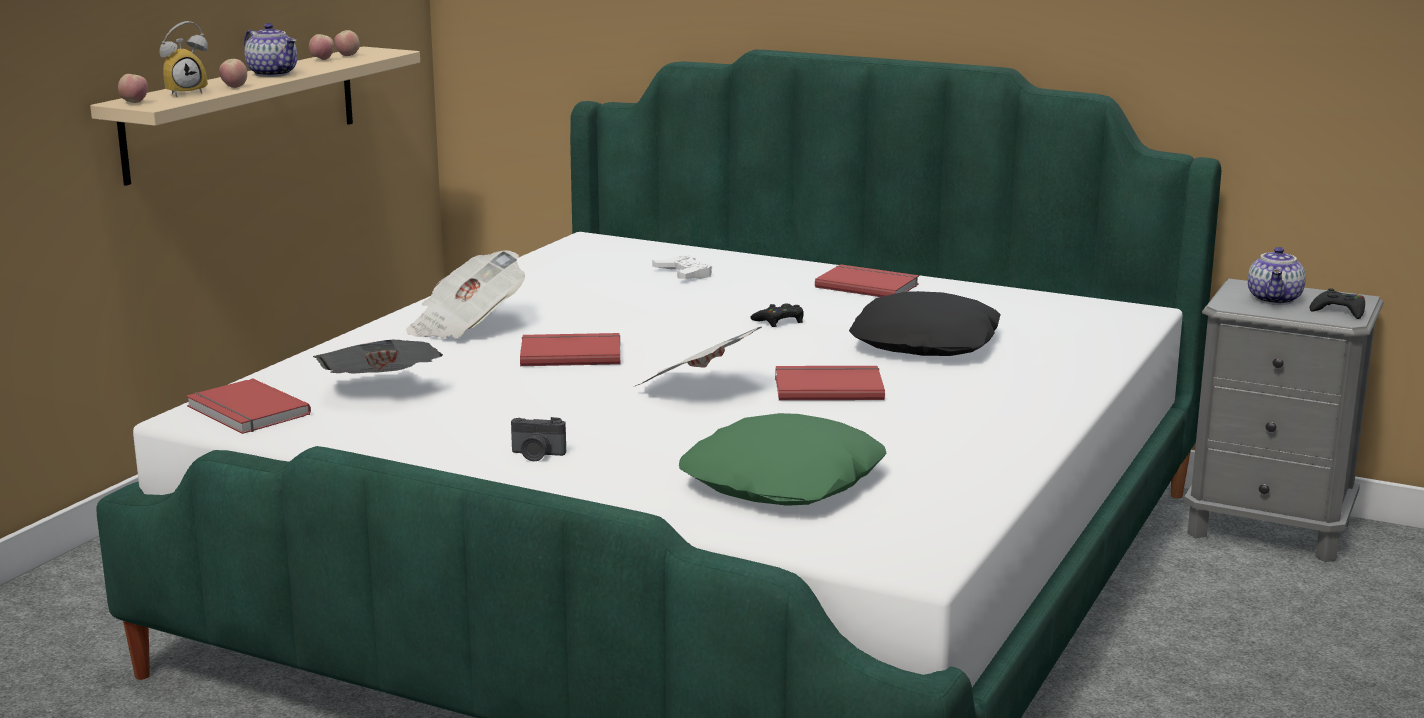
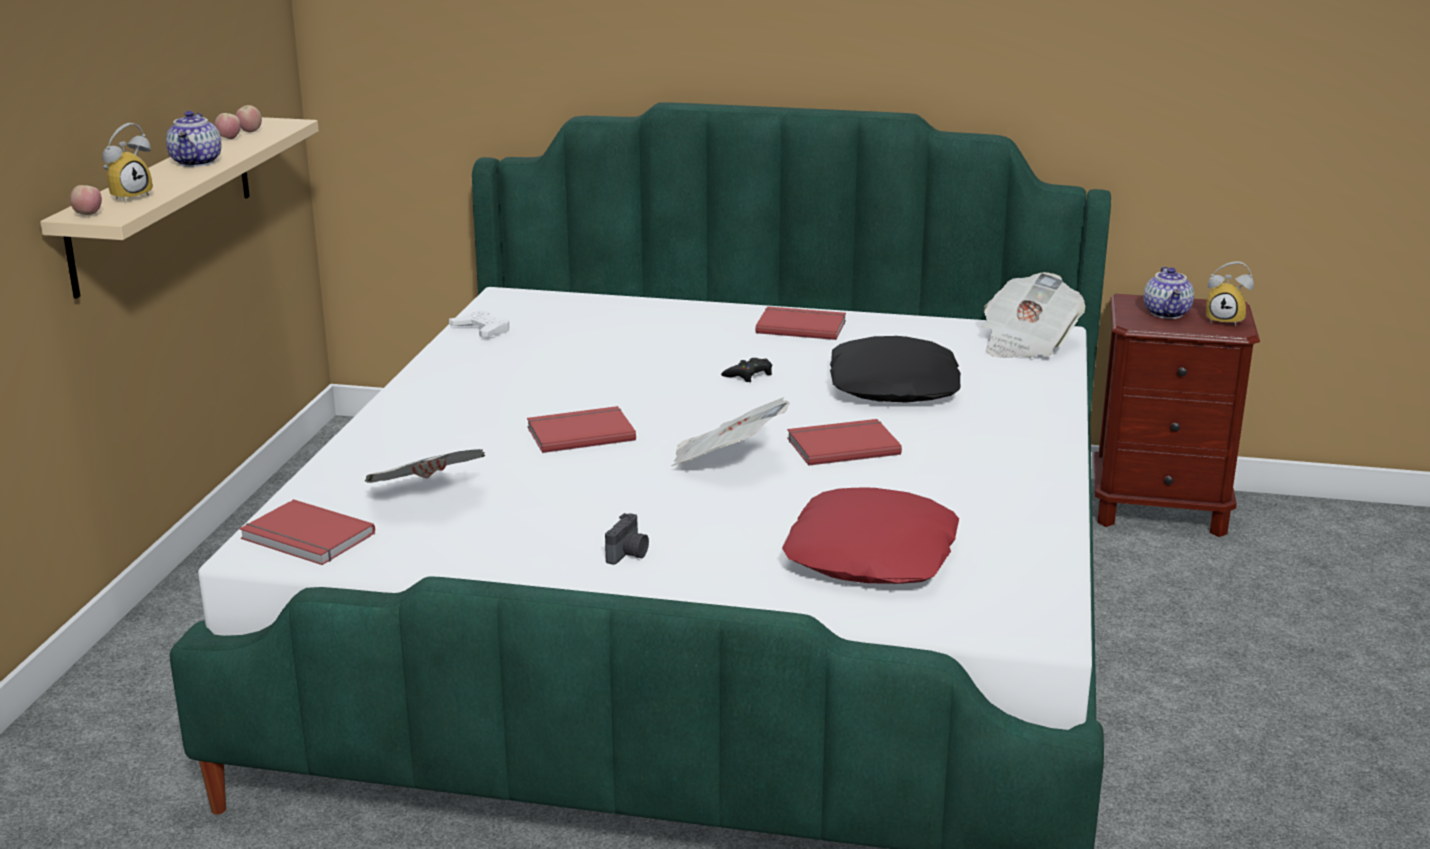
camera: 15 degrees left, 5 degrees up
(234, 87) = (174, 184): apple -> none
(274, 74) = (197, 162): teapot -> teapot turned 60 degrees clockwise
(466, 326) = (456, 411): newspaper -> newspaper (1026, 344)
(537, 455) = (629, 554): camera -> camera turned 60 degrees counterclockwise
(684, 274) = (624, 329): white game controller -> white game controller (482, 330)
(784, 481) = (873, 555): green pillow -> red pillow
(1268, 529) = (1160, 510): grey nightstand -> brown nightstand
(1339, 311) = (1225, 320): black game controller -> alarm clock

